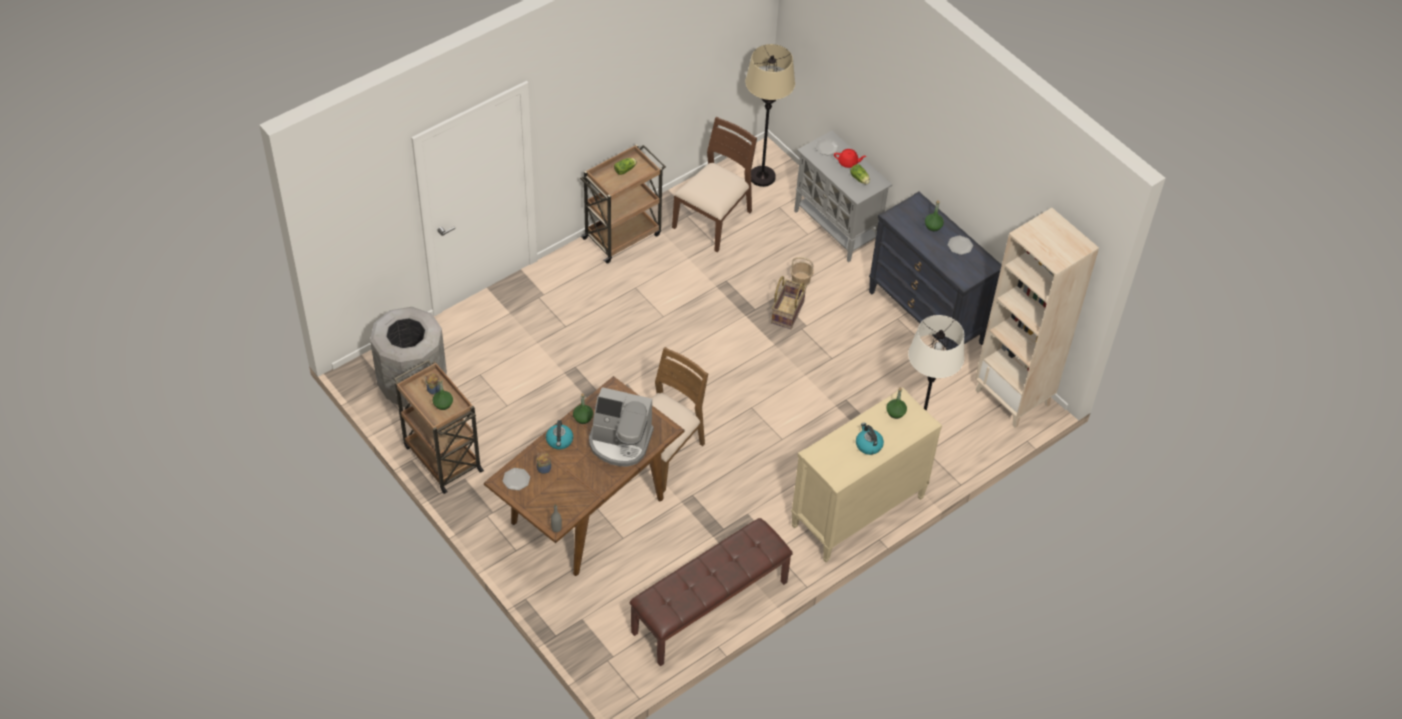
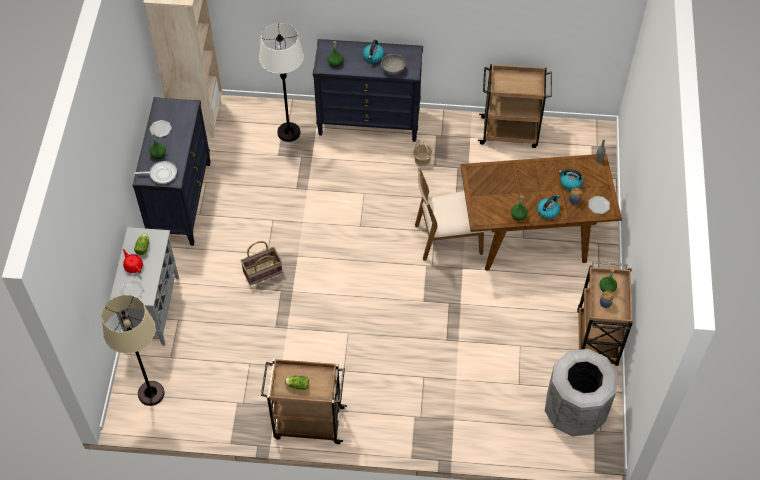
camera: 135 degrees left, 5 degrees up
(563, 483) = (570, 183): none -> kettle
(620, 442) = (509, 183): coffee machine -> none
(710, 608) = (510, 132): brown bench -> brown cart
(714, 219) = (228, 384): brown chair -> none
(801, 280) = (226, 288): basket -> basket (422, 159)
(835, 445) = (393, 69): none -> grey bowl
(857, 512) = (369, 122): beige dresser -> black dresser
(908, 213) = (161, 174): none -> frying pan

